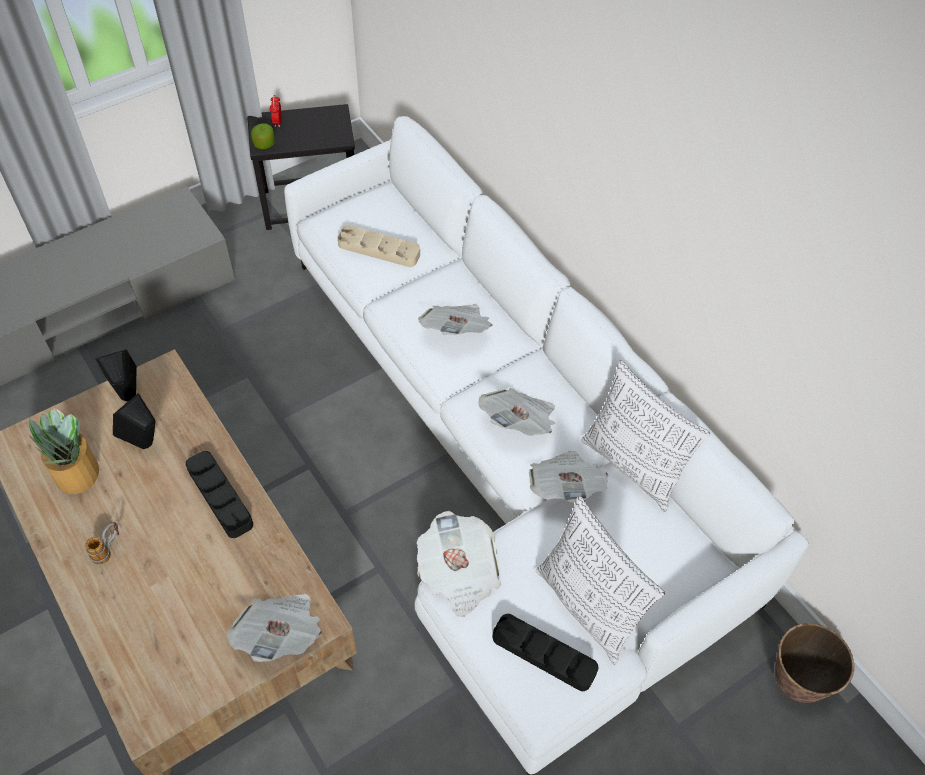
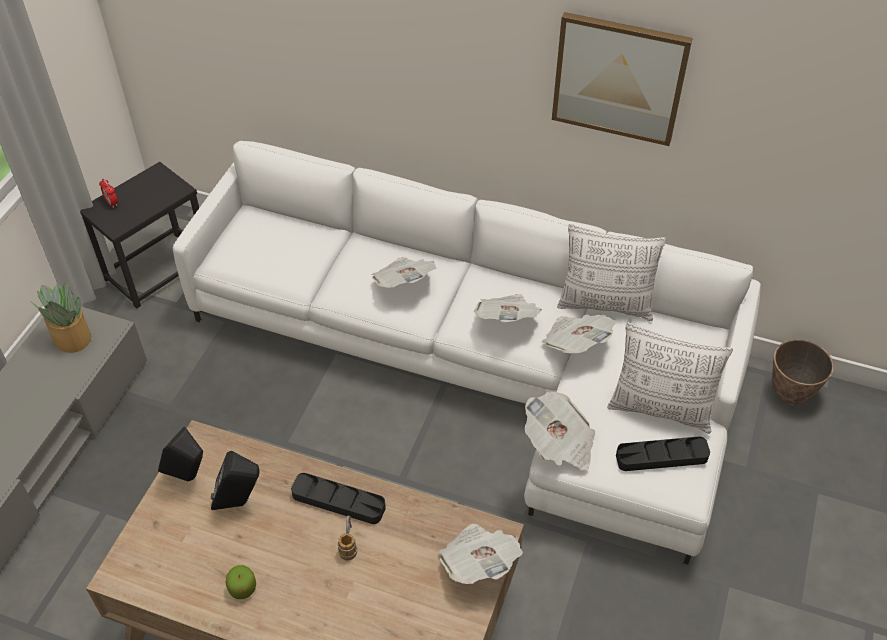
camera: 35 degrees left, 5 degrees down
(76, 474) = (202, 560): potted plant -> potted plant (73, 339)
(108, 549) = (285, 595): mug -> mug (348, 544)
(264, 144) = (117, 225): apple -> apple (242, 588)
(379, 249) = (288, 258): beige tray -> none
(726, 227) = (619, 78): none -> picture

